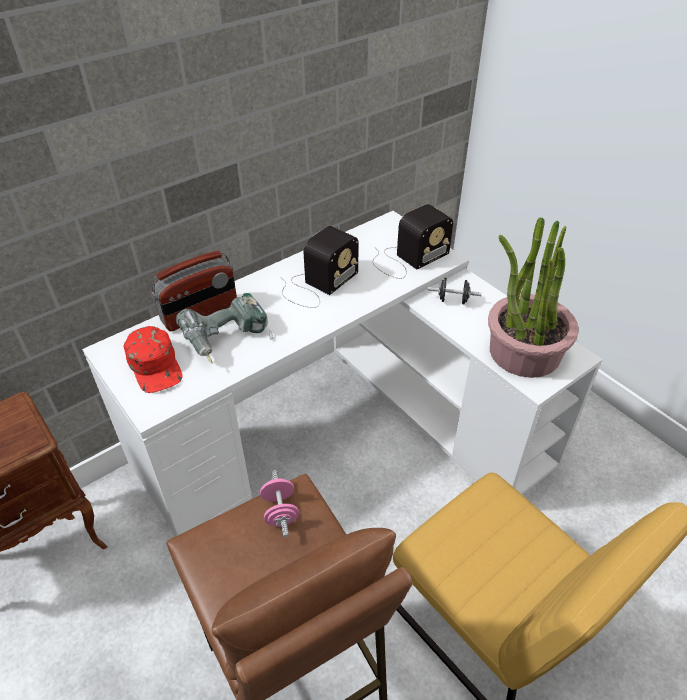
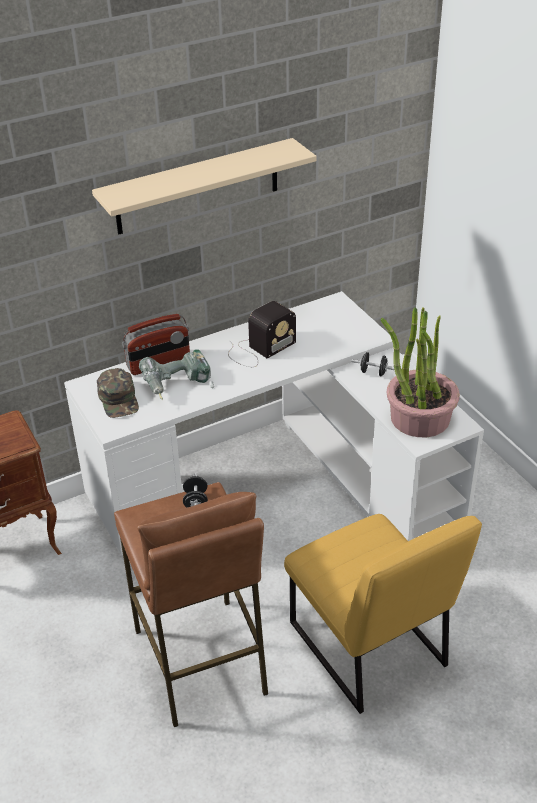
camera: 10 degrees right, 5 degrees down
(155, 365) = (119, 399): red cap -> green cap
(229, 81) = (197, 187): none -> beige shelf
(280, 511) = (195, 501): pink dumbbell -> black dumbbell
(408, 258) = (342, 334): radio -> none

